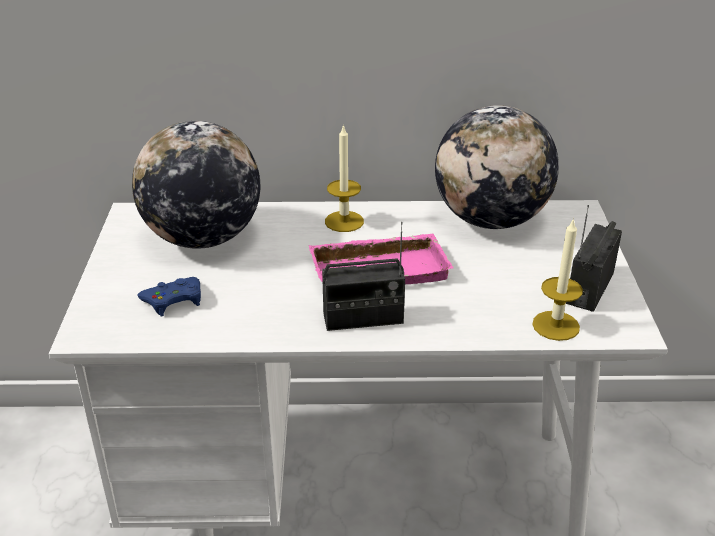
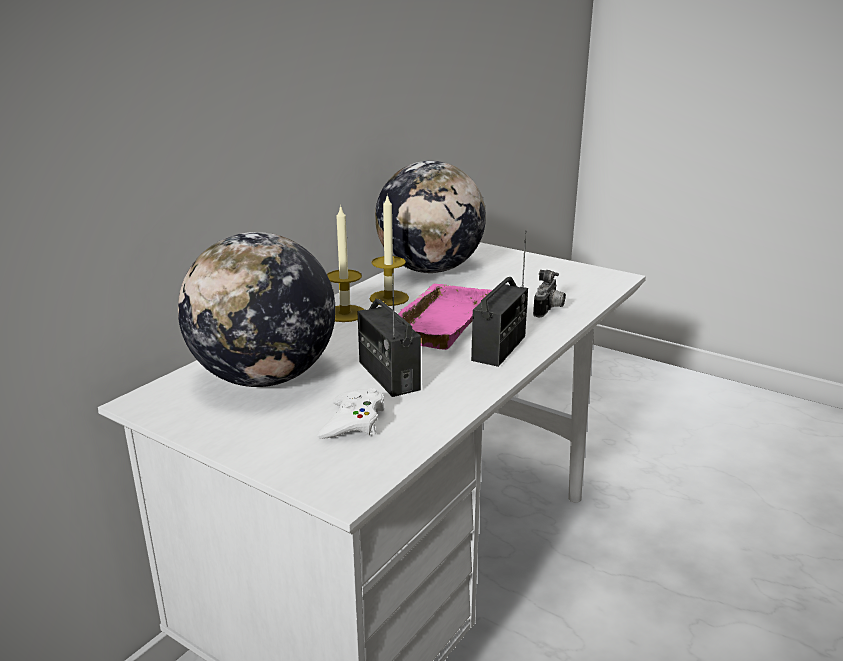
camera: 55 degrees left, 10 degrees down
(173, 300) = (353, 422): blue game controller -> white game controller
(480, 317) = (549, 310): none -> camera
(556, 325) = (587, 293): candle -> candle (389, 298)
(589, 288) = (556, 271): radio -> radio (388, 376)

